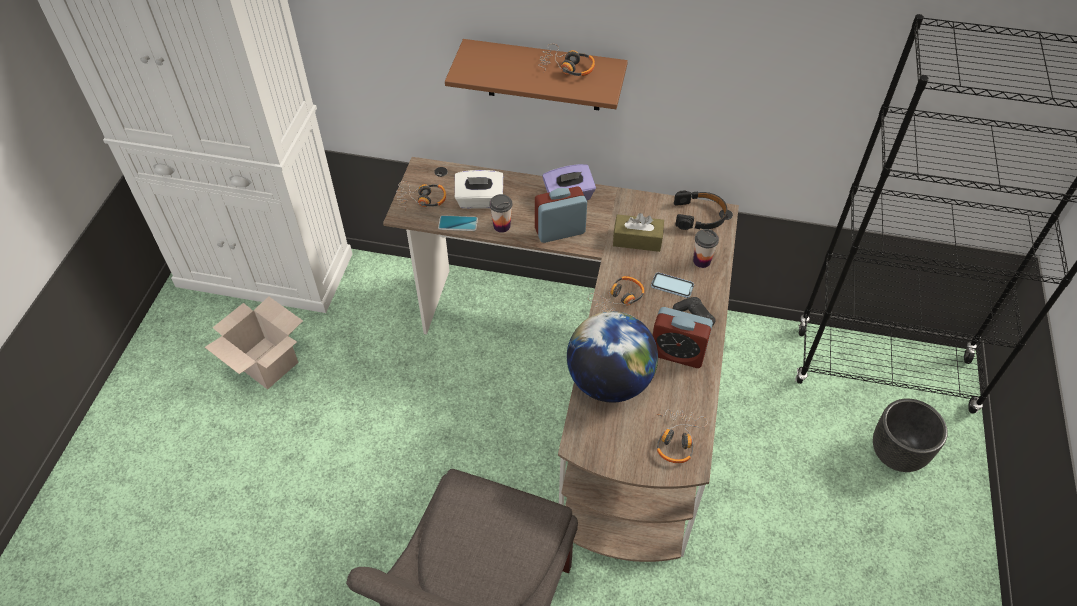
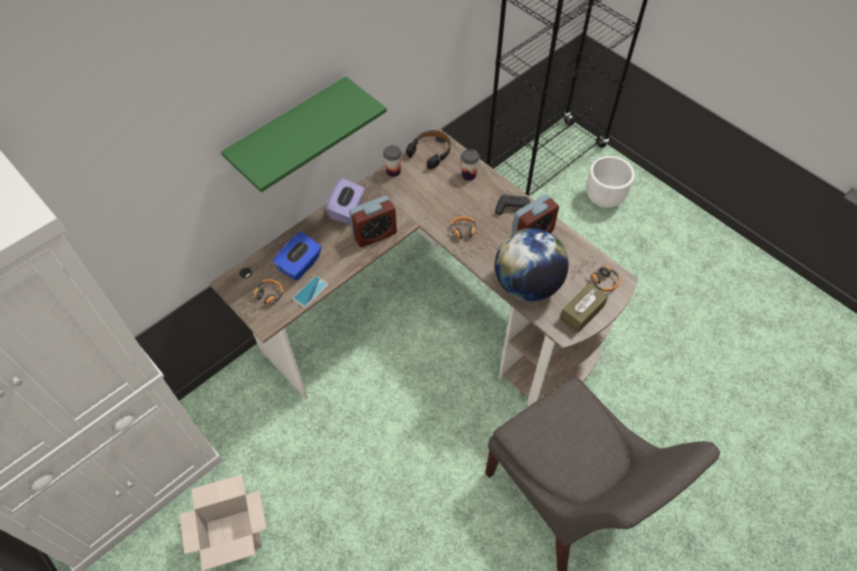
camera: 55 degrees left, 5 degrees up
(479, 201) = (300, 265): white tissue box -> blue tissue box
(502, 226) = (338, 265): cup -> cup (393, 171)
(544, 75) = (290, 134): brown shelf -> green shelf
(560, 231) = (374, 234): alarm clock -> alarm clock turned 135 degrees counterclockwise
(566, 67) = (320, 111): headphones -> none
(637, 240) = (421, 196): brown tissue box -> brown tissue box (582, 312)
(672, 286) = (476, 203): phone -> none
(897, 454) = (604, 198): black planter -> white planter

